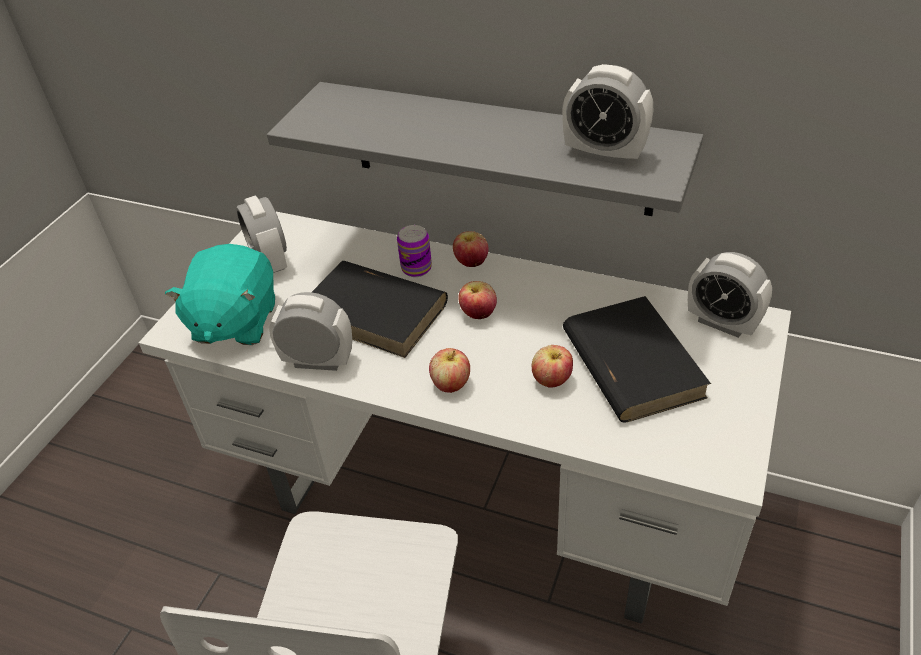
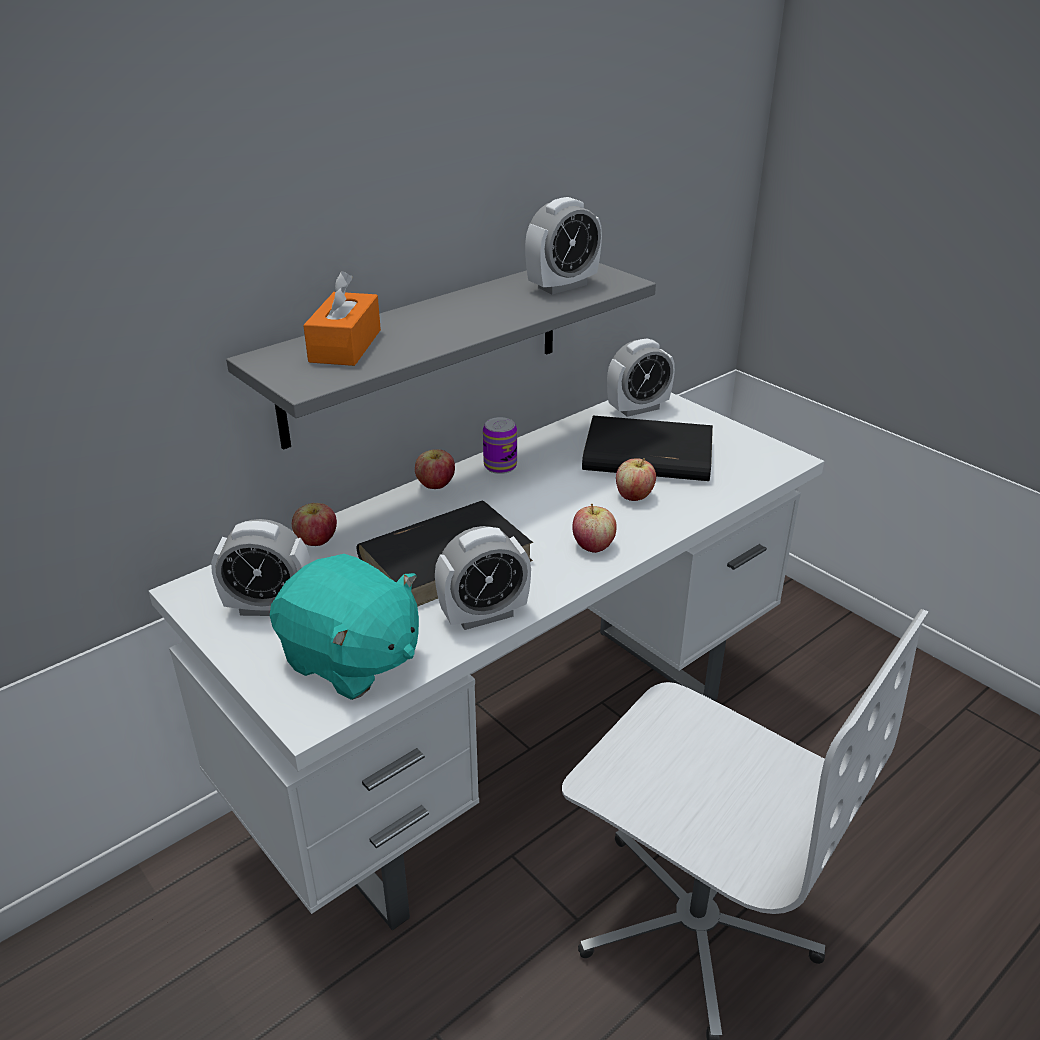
camera: 65 degrees left, 10 degrees down
(318, 361) = (484, 615): alarm clock -> alarm clock turned 150 degrees counterclockwise
(375, 112) = (345, 346): none -> orange tissue box
(416, 268) = (406, 517): can -> can (500, 466)
(478, 314) = (513, 504): apple -> apple (317, 542)

